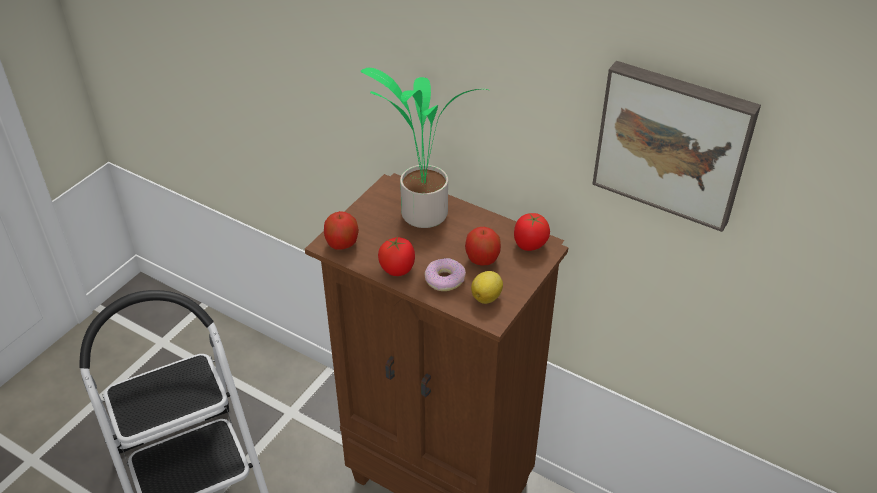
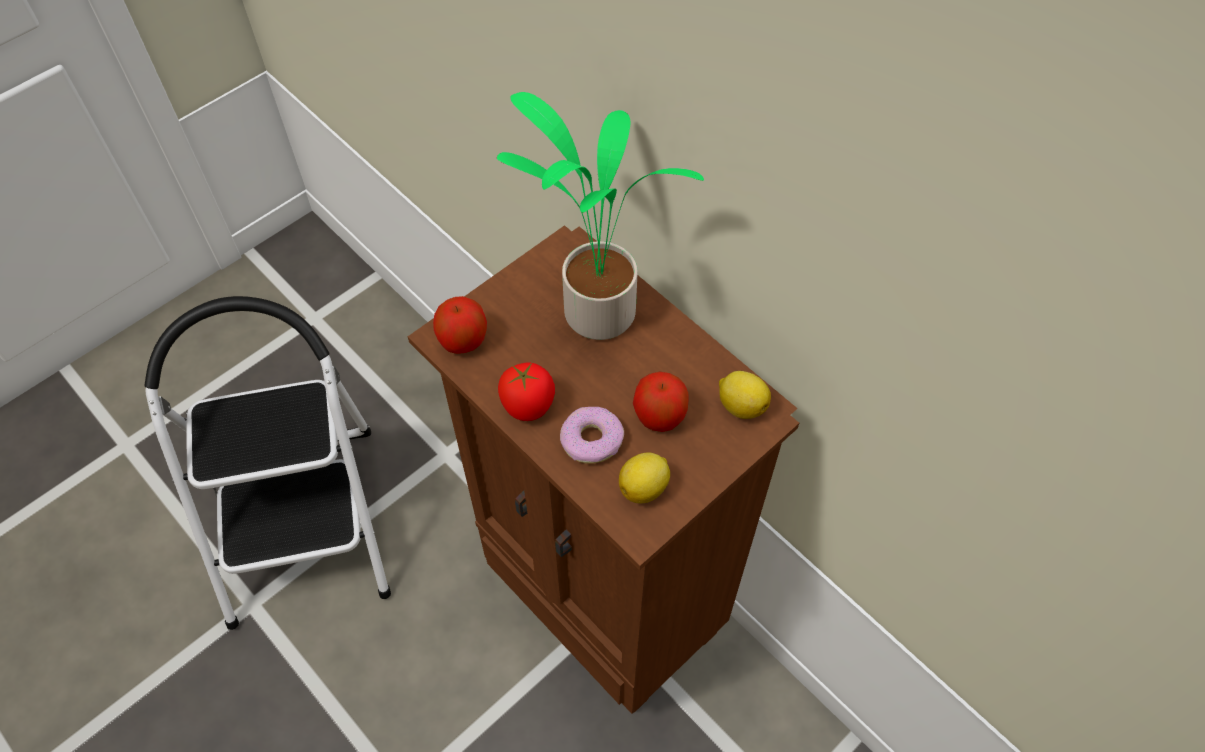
camera: 15 degrees right, 15 degrees up
(530, 244) = (741, 405): tomato -> lemon
(673, 143) = (989, 352): picture -> none

